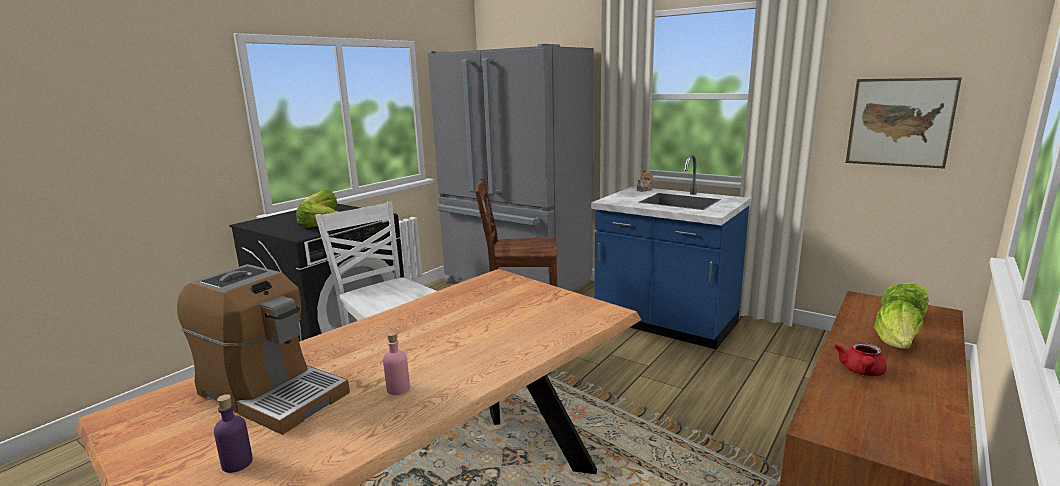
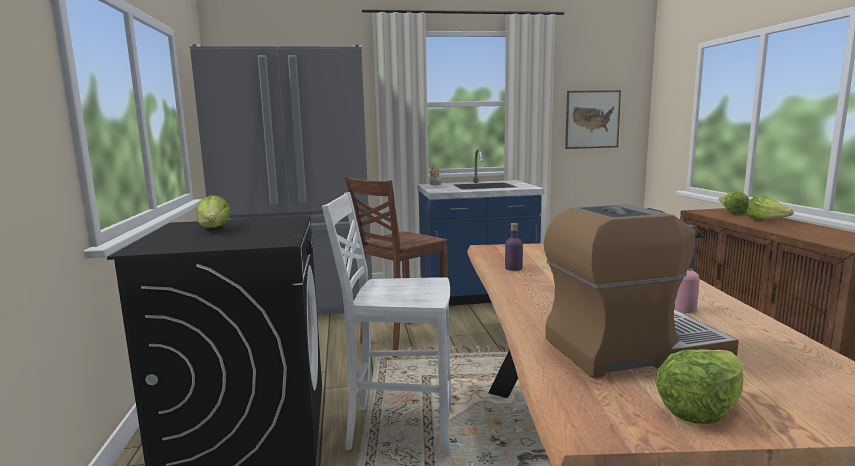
camera: 45 degrees left, 5 degrees down
(237, 463) = (783, 381): purple bottle -> purple bottle (513, 268)
(318, 227) = (266, 235): lettuce -> lettuce (701, 409)
(861, 372) = (792, 230): red teapot -> none

